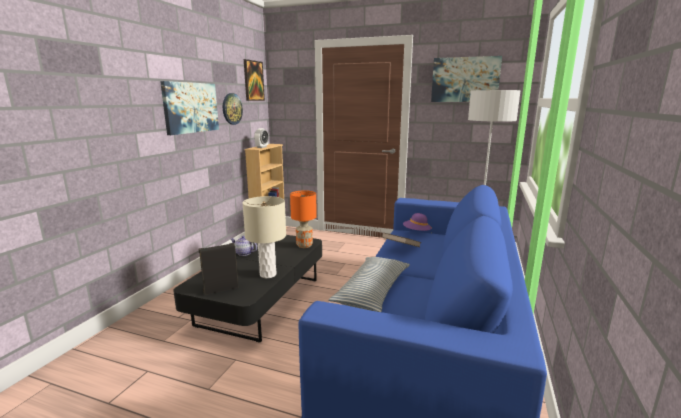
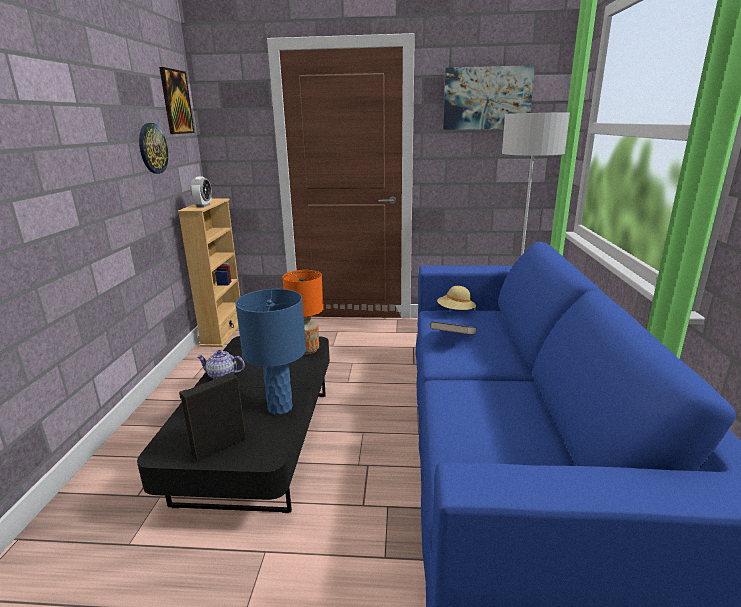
camera: 15 degrees left, 5 degrees up
(190, 107) = (94, 150): picture -> none
(267, 274) = (279, 407): beige table lamp -> blue table lamp
(372, 292) = (459, 415): pillow -> none
(416, 232) = (455, 312): purple hat -> beige hat

